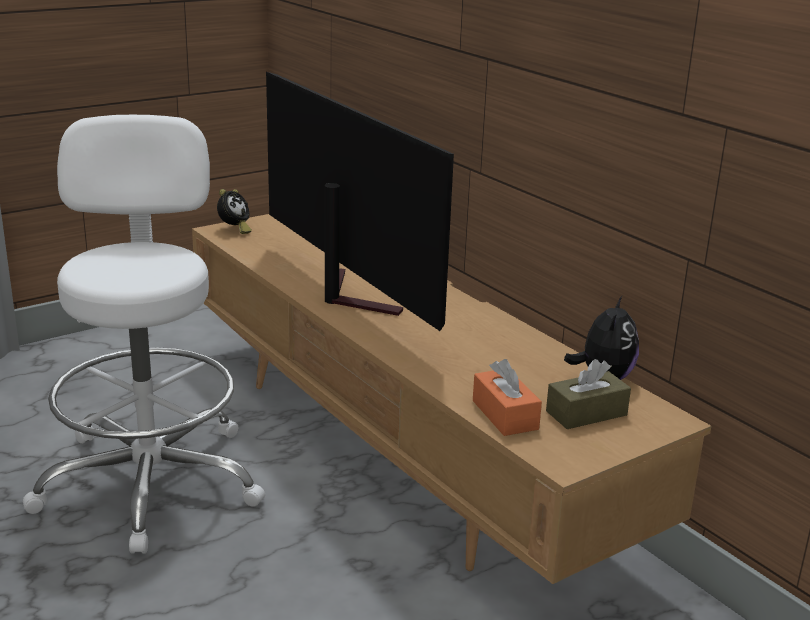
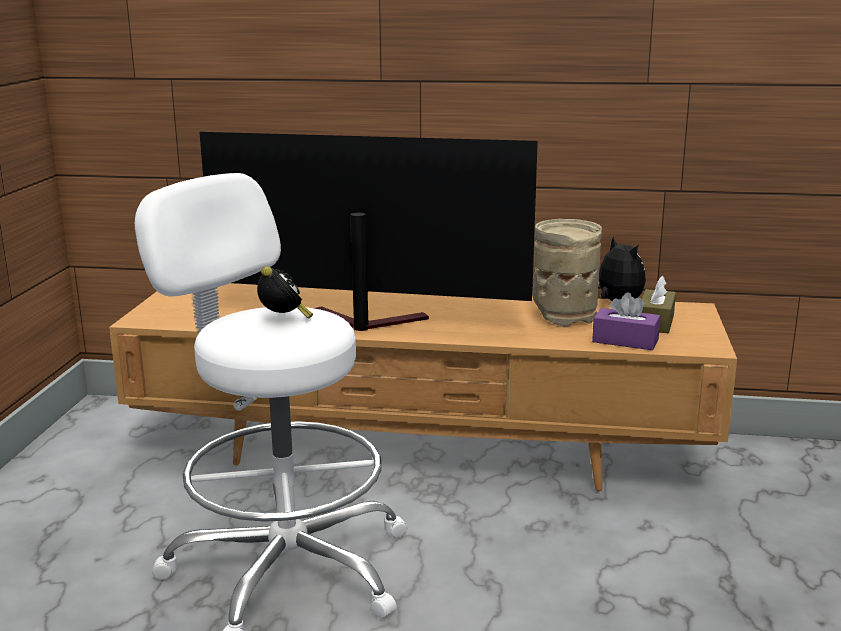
camera: 45 degrees left, 5 degrees down
(234, 230) = (153, 315): alarm clock -> alarm clock (284, 319)
(505, 415) = (625, 341): orange tissue box -> purple tissue box
(519, 365) = (564, 315): none -> beige vase

